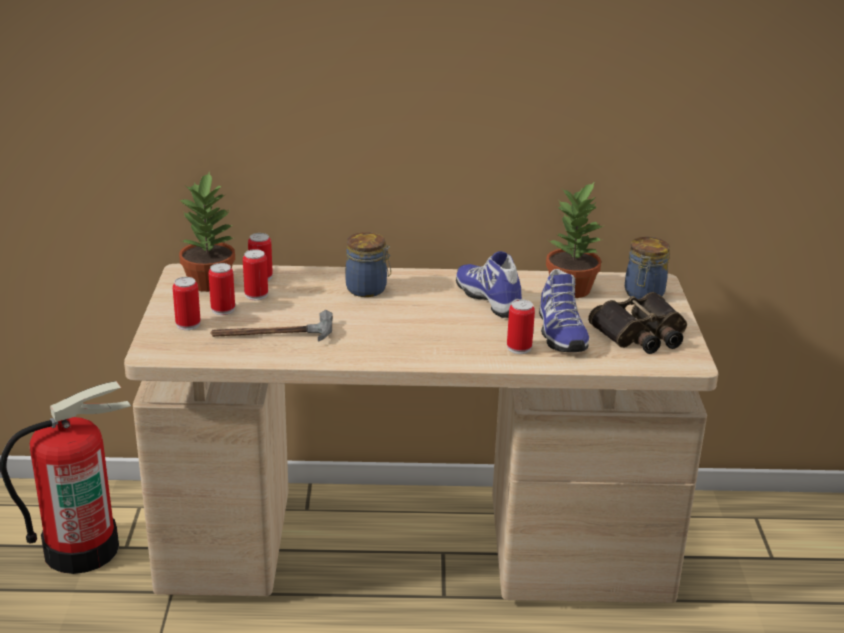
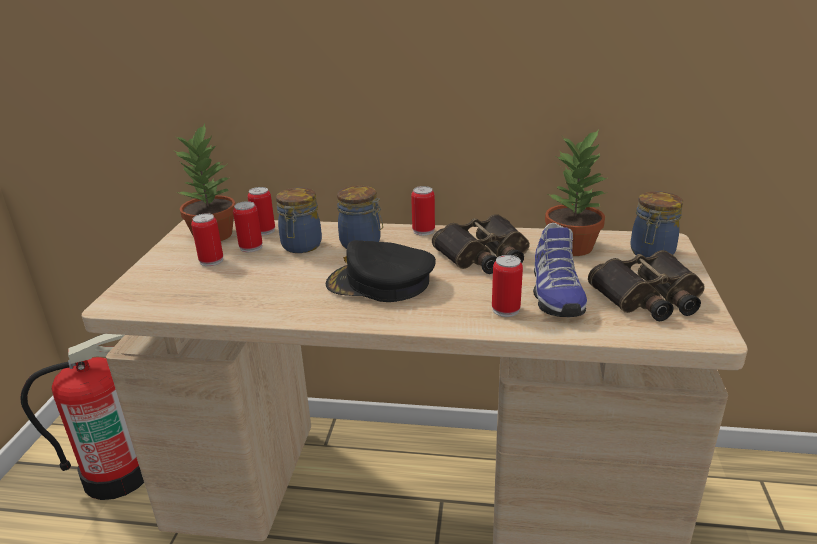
camera: 10 degrees right, 0 degrees up
(188, 324) = (169, 275): can -> can (423, 231)
(272, 335) = (245, 288): hammer -> none
(307, 293) = (301, 246): none -> jar
(399, 327) = (380, 283): none -> black cap
(490, 299) = (484, 255): shoe -> binoculars

